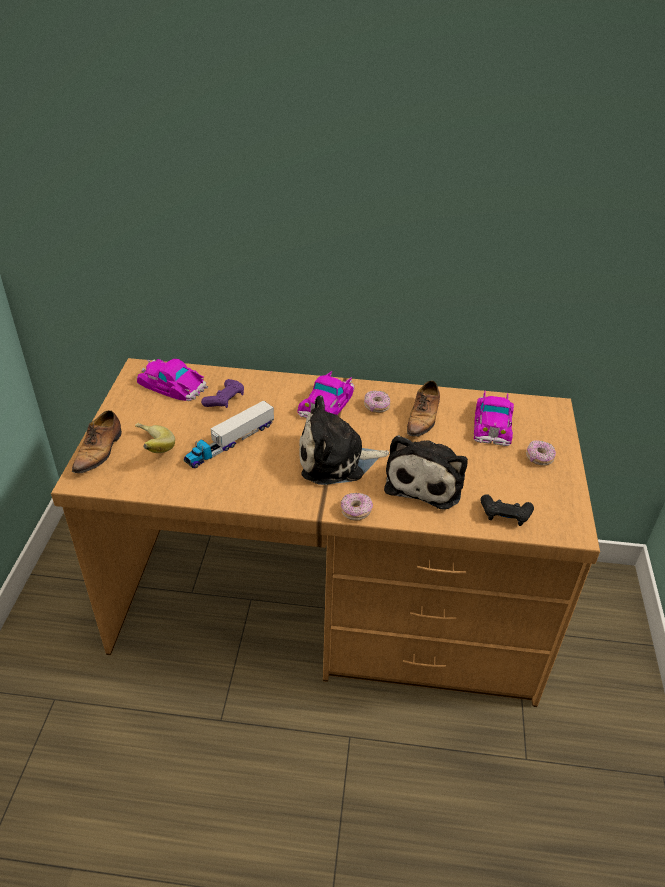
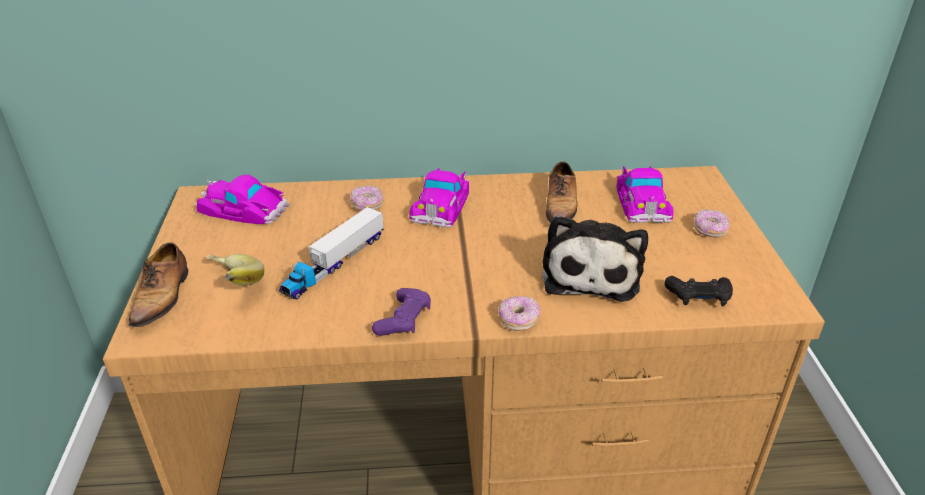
camera: 10 degrees left, 5 degrees down
(225, 399) = (314, 216): purple game controller -> purple game controller (404, 320)
(336, 460) = (474, 265): plush toy -> none
(376, 406) = (502, 201): donut -> donut (367, 205)

